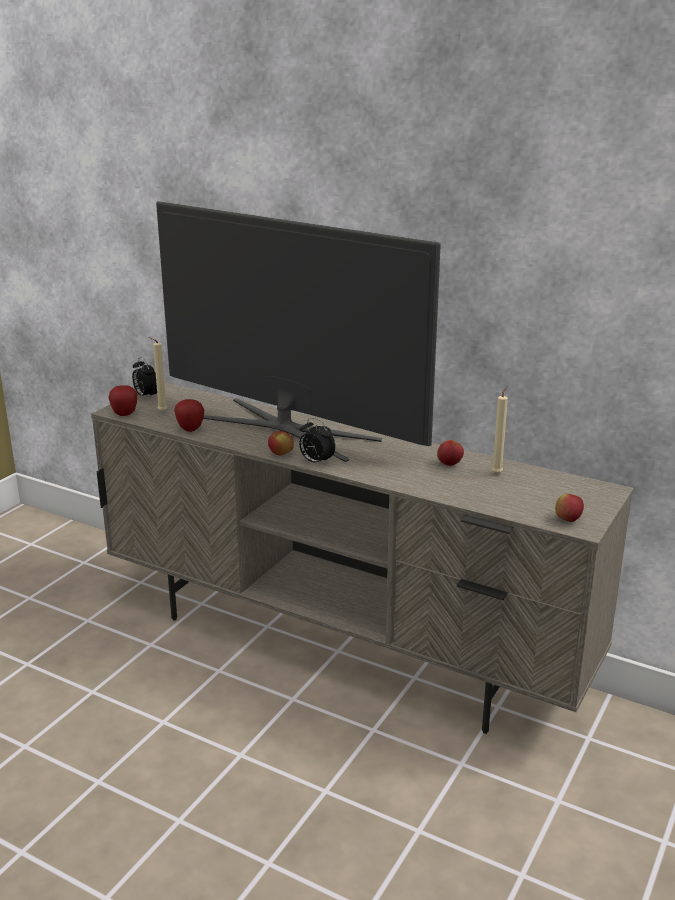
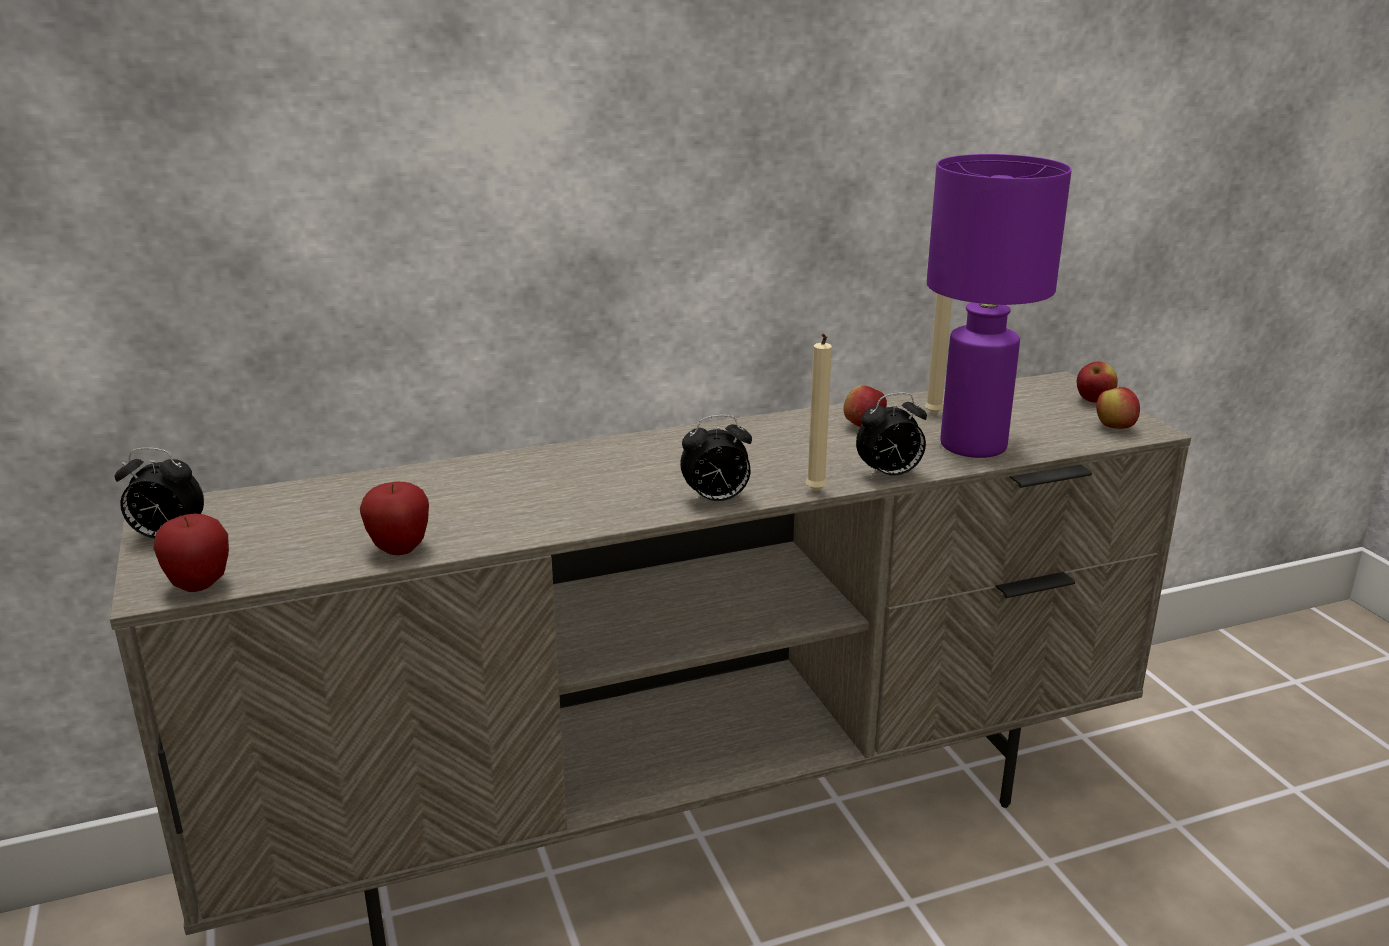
camera: 50 degrees left, 0 degrees up
(161, 412) = (268, 548): beige candle -> beige candle (815, 492)
(281, 454) = (642, 514): apple -> apple (1094, 401)
(288, 428) = (557, 476): television -> none
(403, 486) = (889, 475): none -> alarm clock
(474, 493) = (973, 445): none -> purple table lamp

